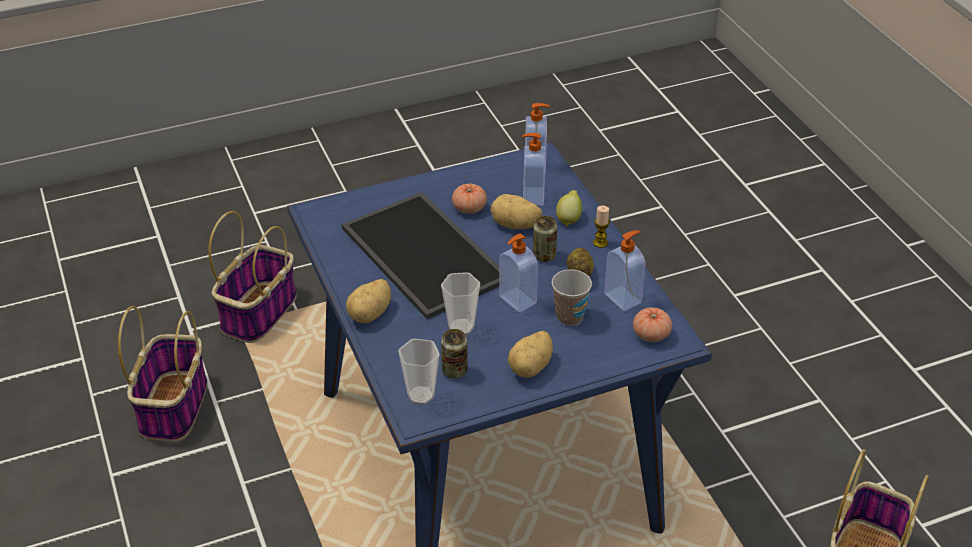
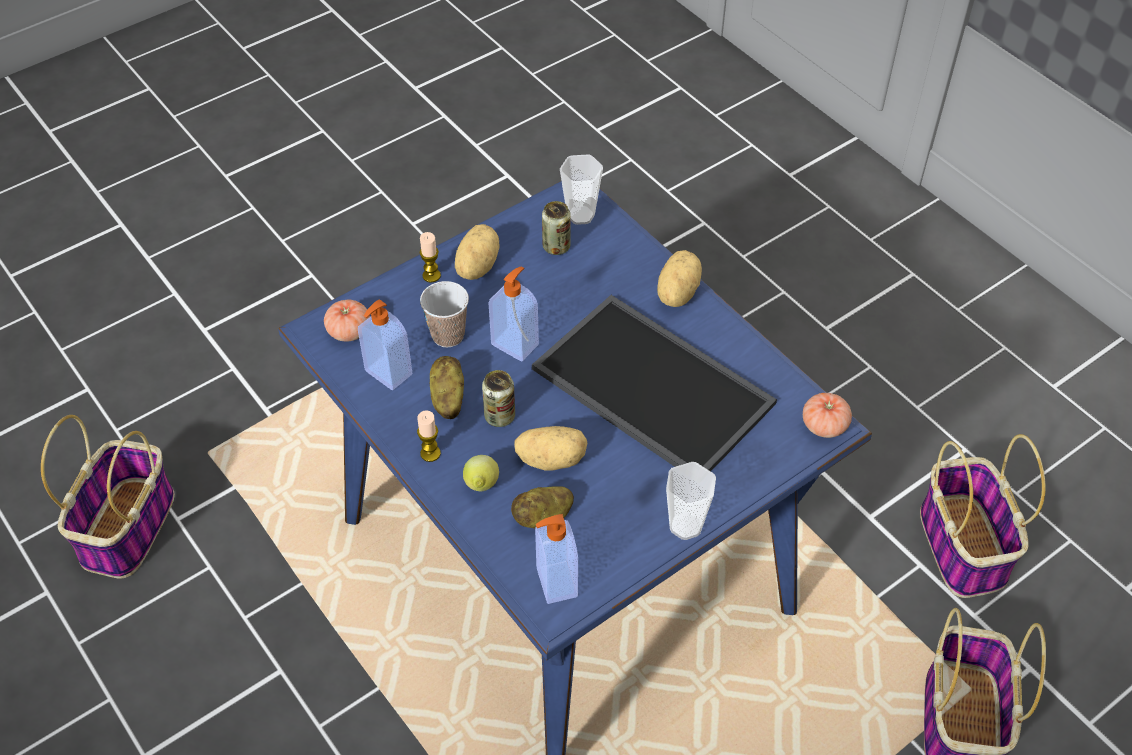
camera: 165 degrees right, 10 degrees up
(461, 327) = (568, 297): cup -> cup (685, 526)
(469, 208) = (624, 475): tomato -> tomato (824, 425)
(532, 196) = (543, 517): soap dispenser -> potato
(573, 367) = (431, 275): none -> candle

